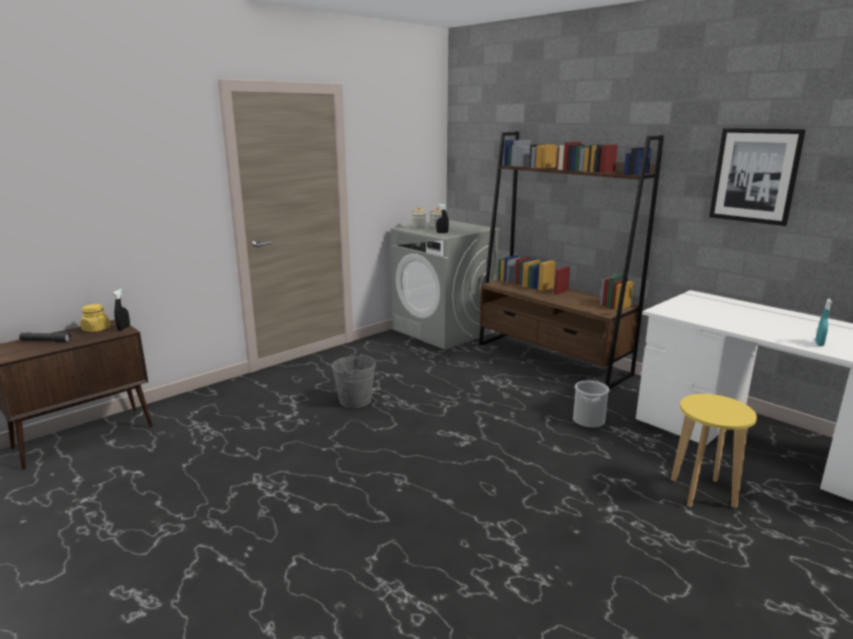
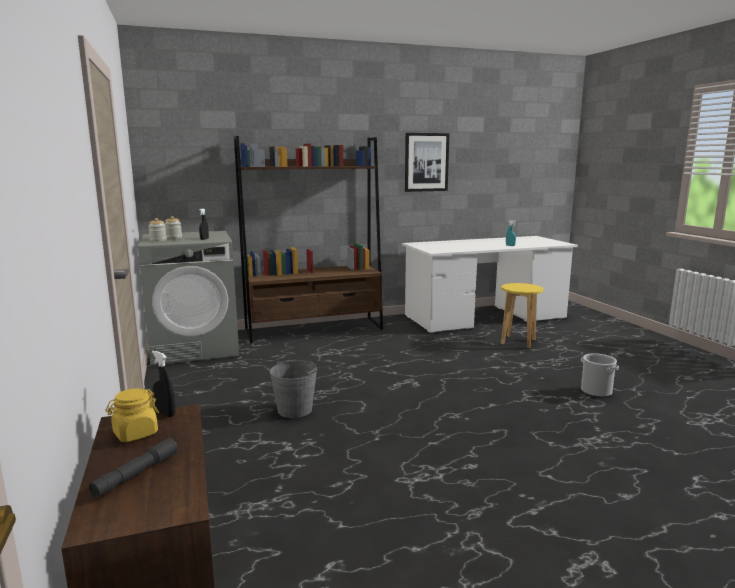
camera: 65 degrees left, 5 degrees down
(588, 421) = (419, 343): bucket -> bucket (596, 391)

